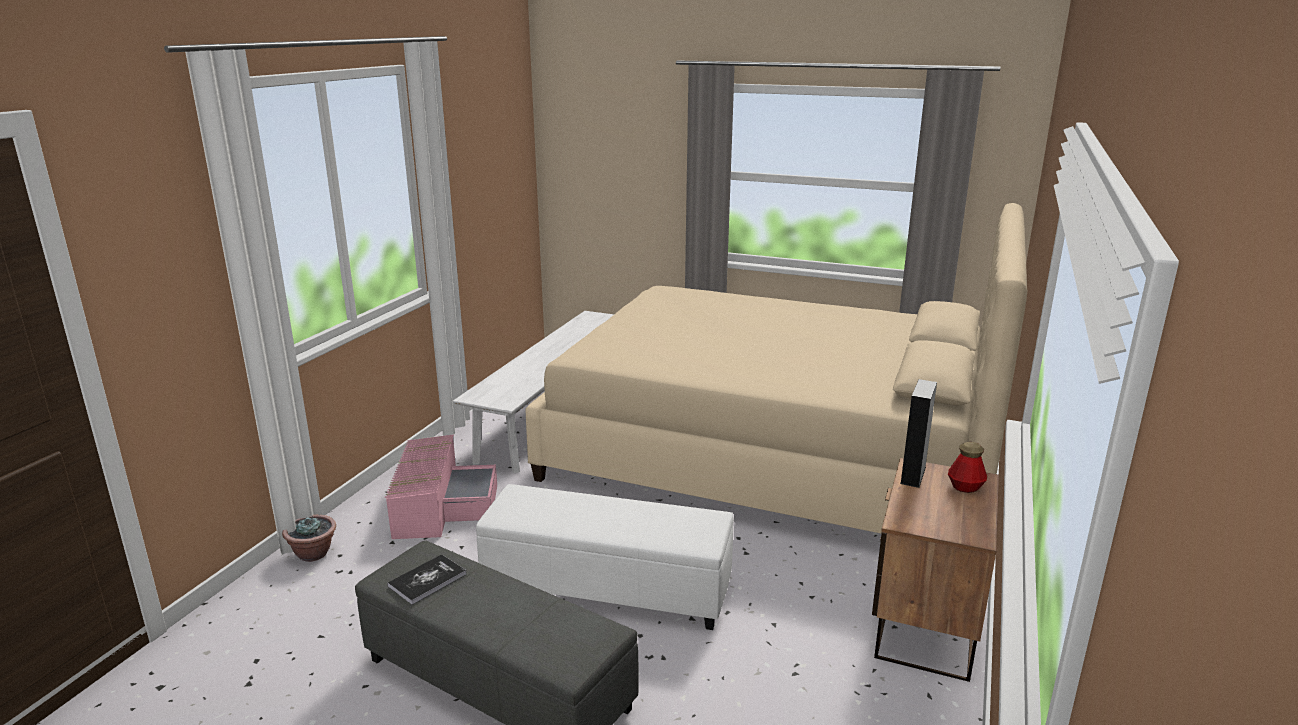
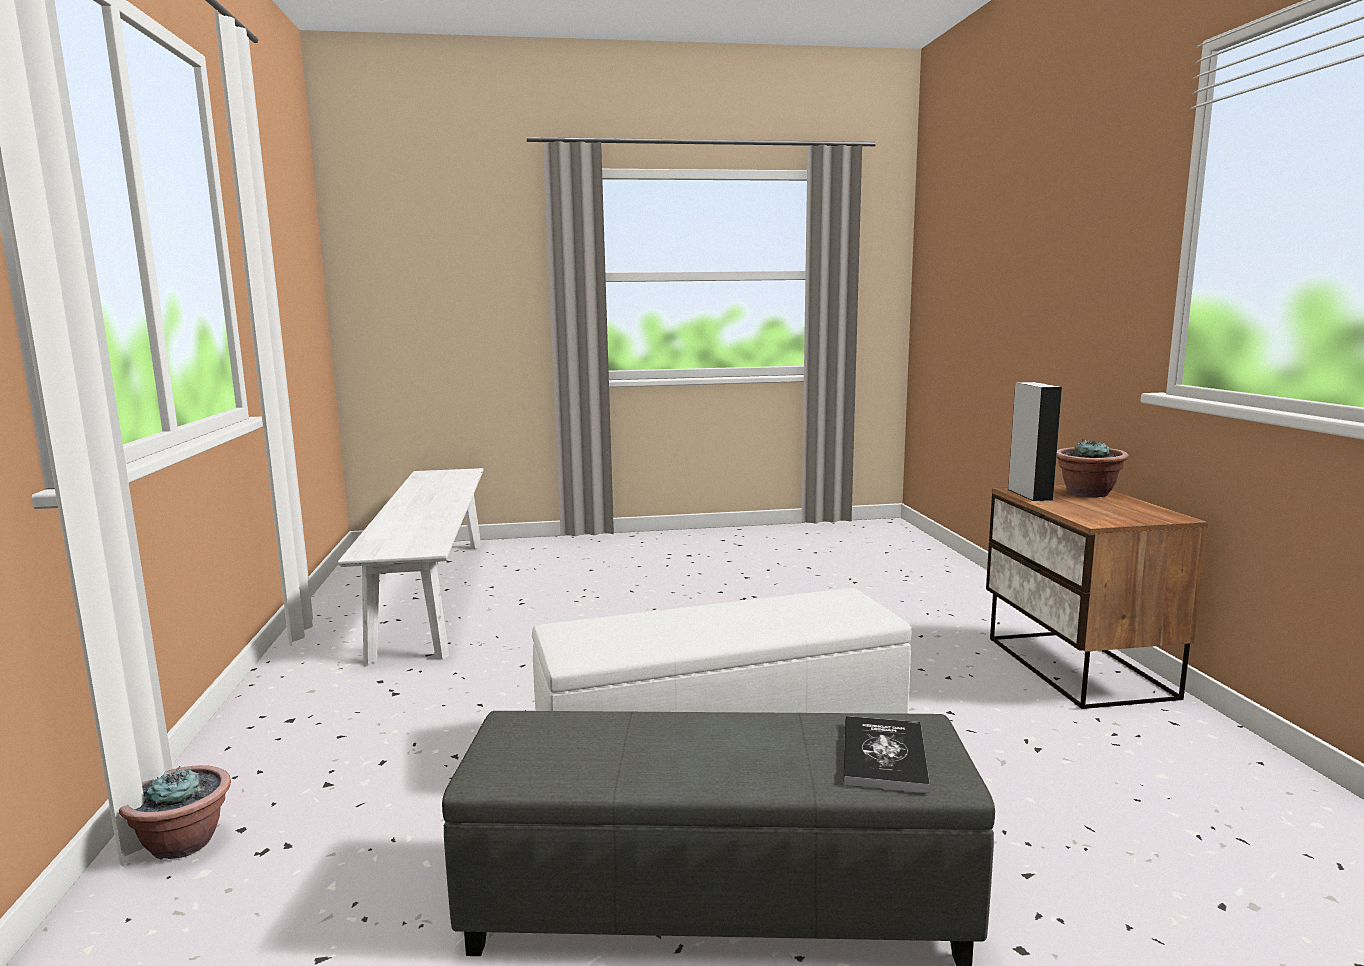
camera: 30 degrees left, 10 degrees down
(427, 580) = (572, 751): book -> book (884, 756)
(441, 504) = (364, 718): pink storage box -> none
(773, 453) = (737, 575): beige bed -> none
(965, 487) = (1087, 493): bottle -> potted plant

